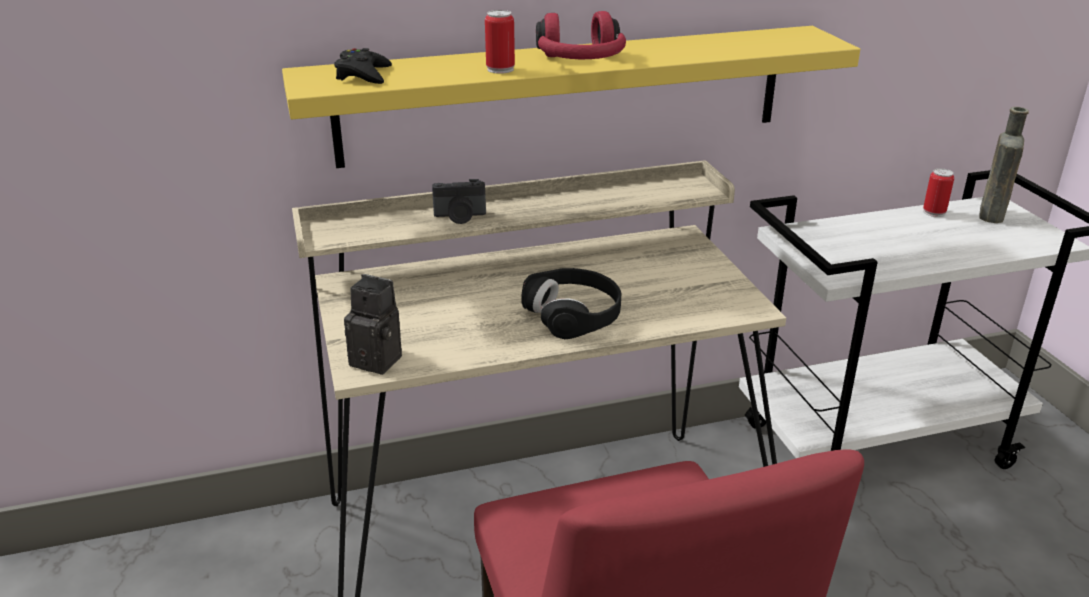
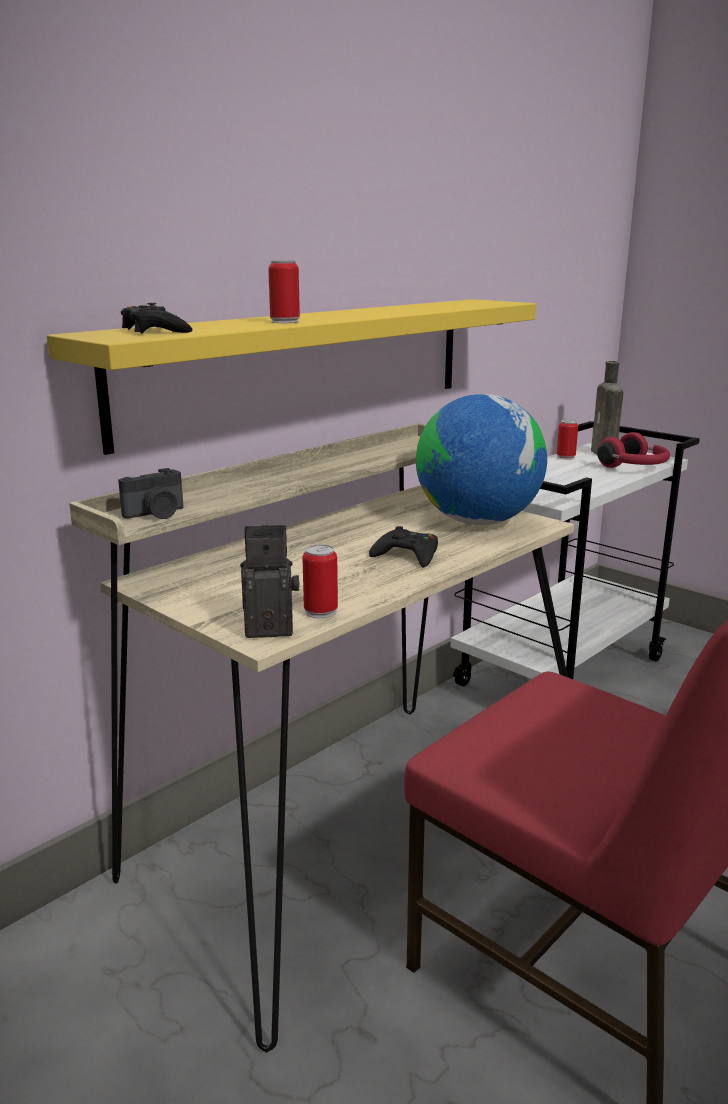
camera: 30 degrees left, 10 degrees down
(431, 356) = (320, 611): none -> can
(460, 217) = (252, 488): camera -> camera (156, 514)
(573, 314) = (407, 555): black headphones -> black game controller
(581, 62) = (346, 316): red headphones -> red headphones (634, 467)
(690, 289) = (478, 521): none -> globe

